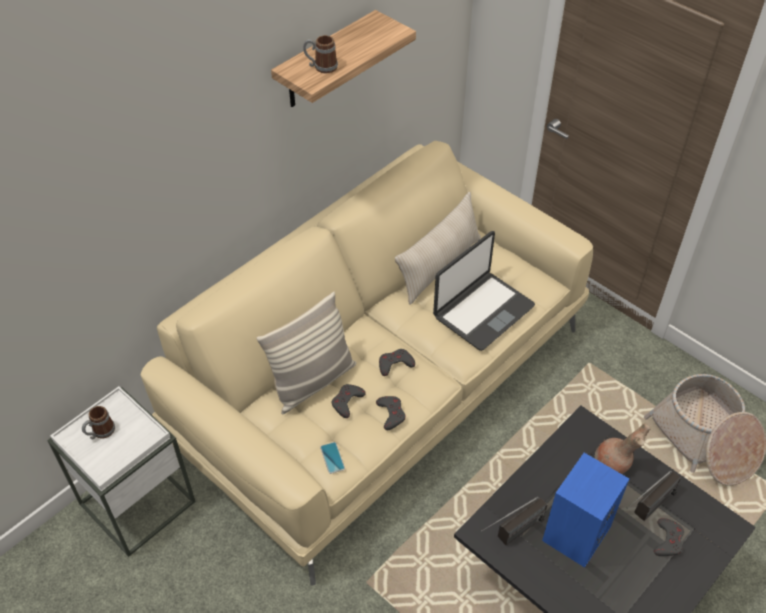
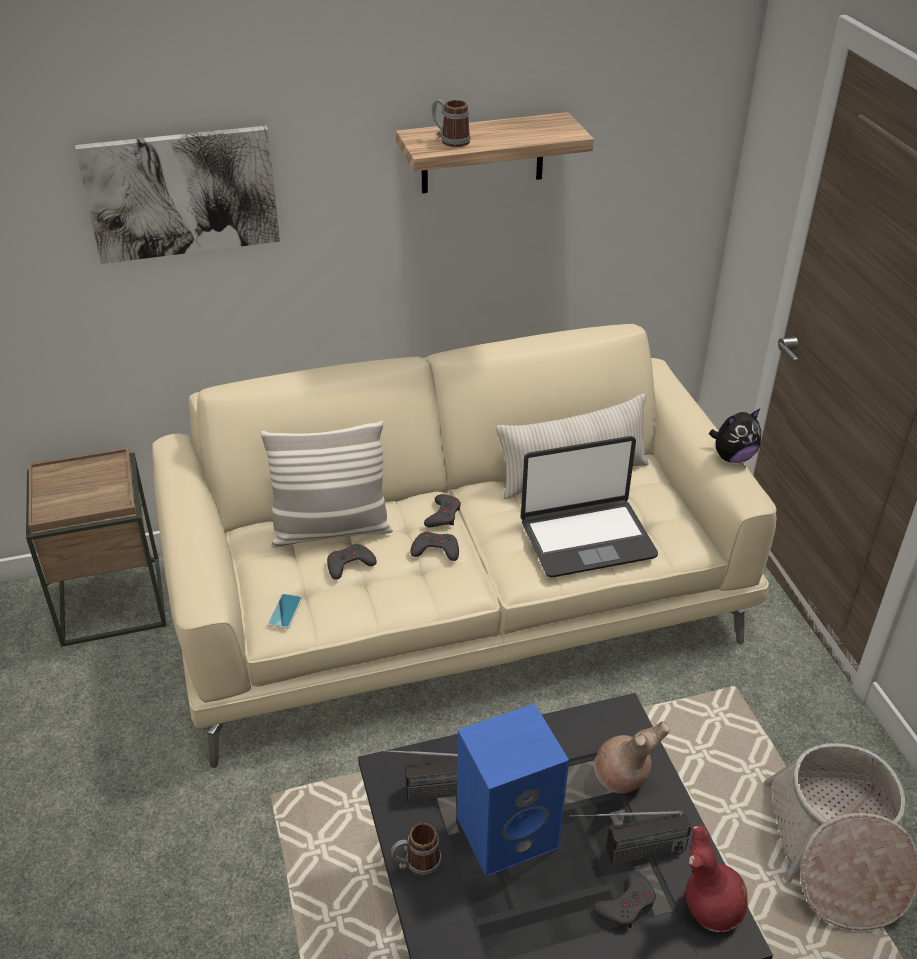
camera: 30 degrees right, 10 degrees down
(100, 432) = (75, 481): mug -> mug (416, 864)
(132, 180) = (182, 193): none -> picture
(137, 502) = (112, 600): white side table -> brown side table
(391, 414) = (388, 597): grey game controller -> grey game controller (443, 515)
(544, 216) = (732, 457): none -> plush toy
(709, 518) = (710, 907): none -> red vase

